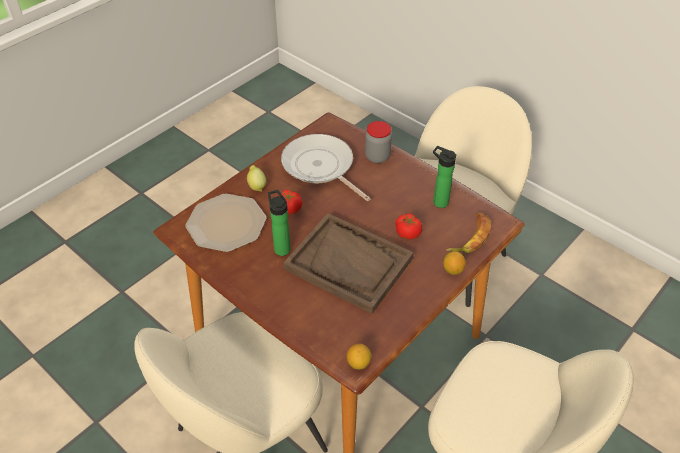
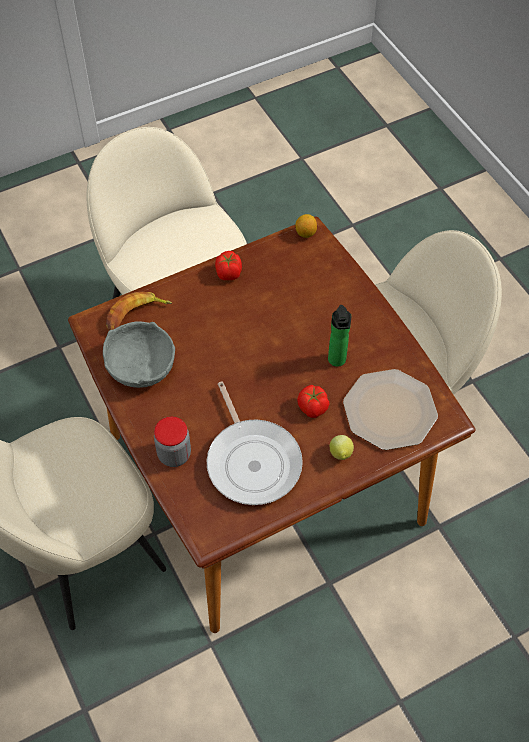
camera: 160 degrees left, 10 degrees up
(349, 264) = (274, 323): brown tray -> none
(408, 233) = (197, 338): tomato -> tomato (228, 273)
(438, 201) = (141, 367): bottle -> grey bowl
(452, 270) = (176, 287): lemon -> none

